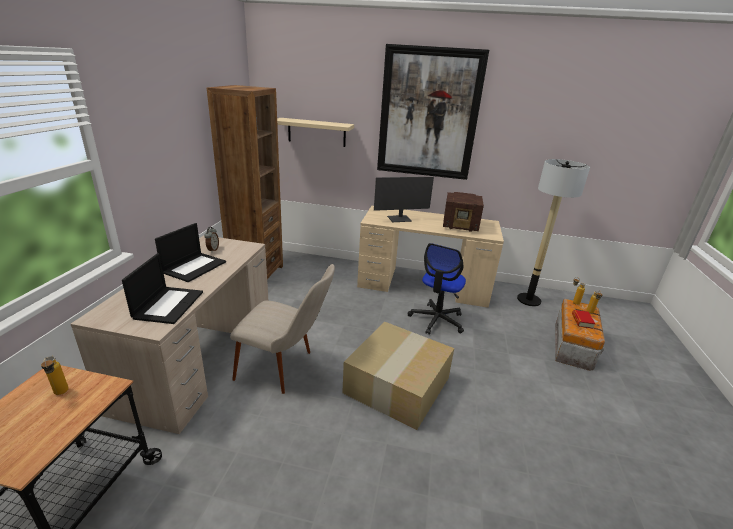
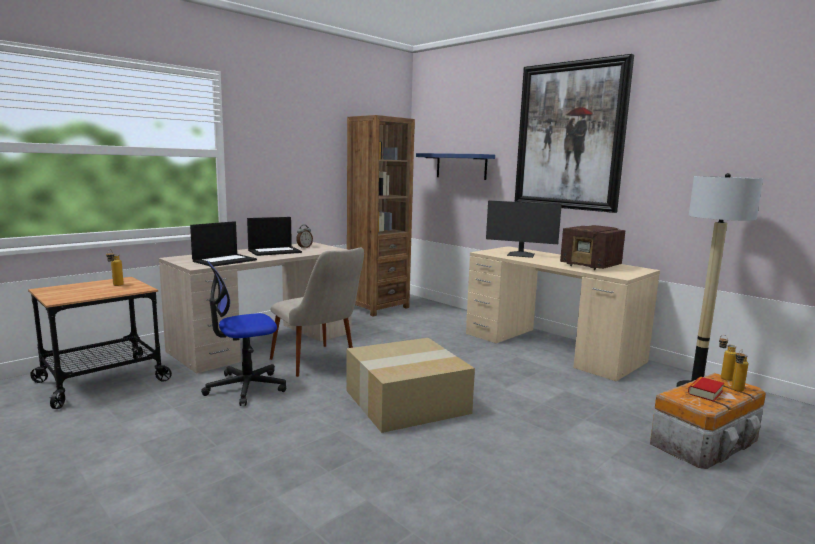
camera: 35 degrees right, 15 degrees down
(316, 132) = (461, 166): beige shelf -> blue shelf
(436, 320) = (525, 374): office chair -> office chair (245, 387)

